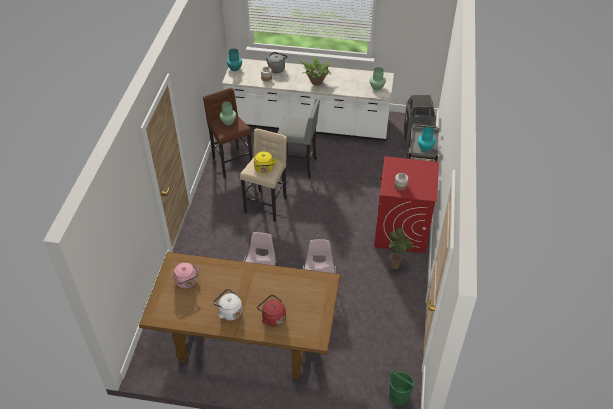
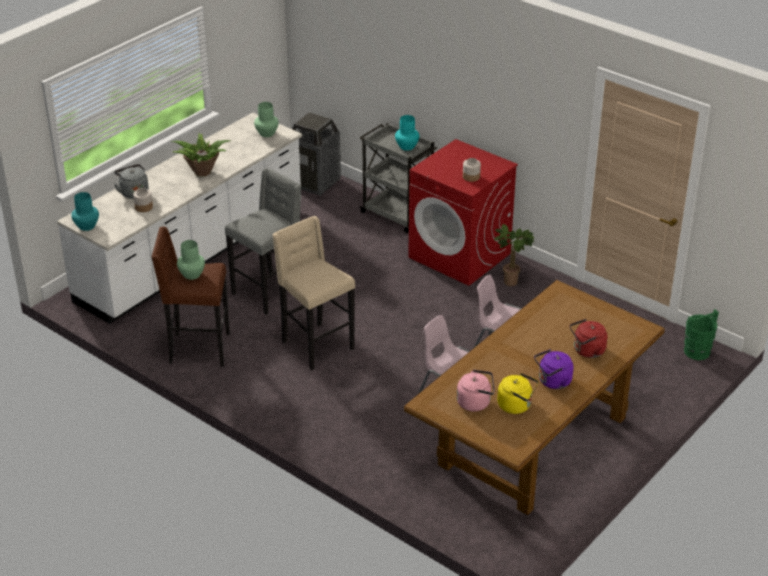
camera: 60 degrees left, 10 degrees down
(229, 312) = (553, 382): white kettle -> purple kettle
(264, 169) = (324, 275): yellow kettle -> yellow kettle (516, 406)

